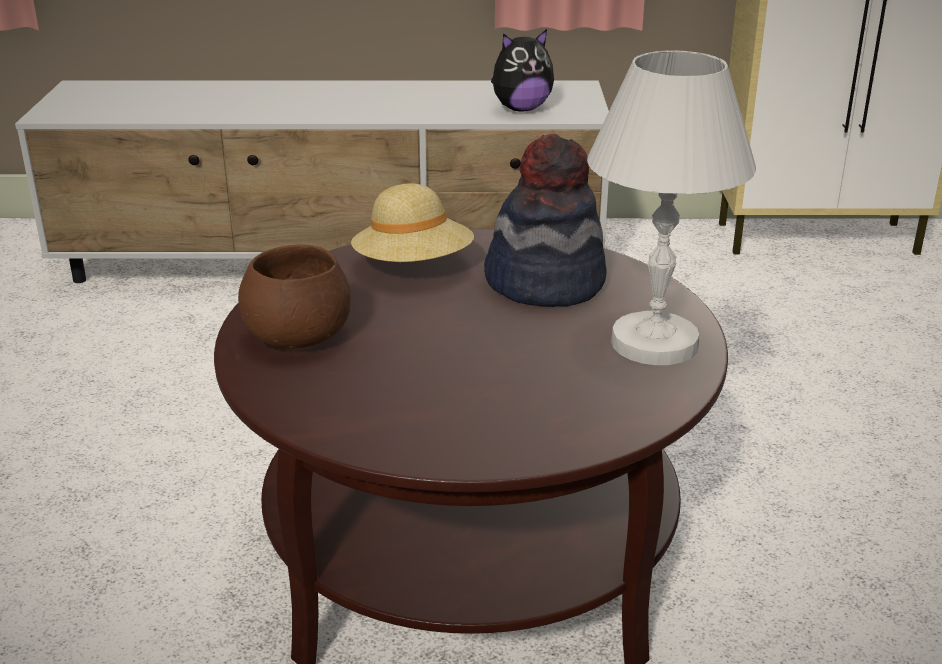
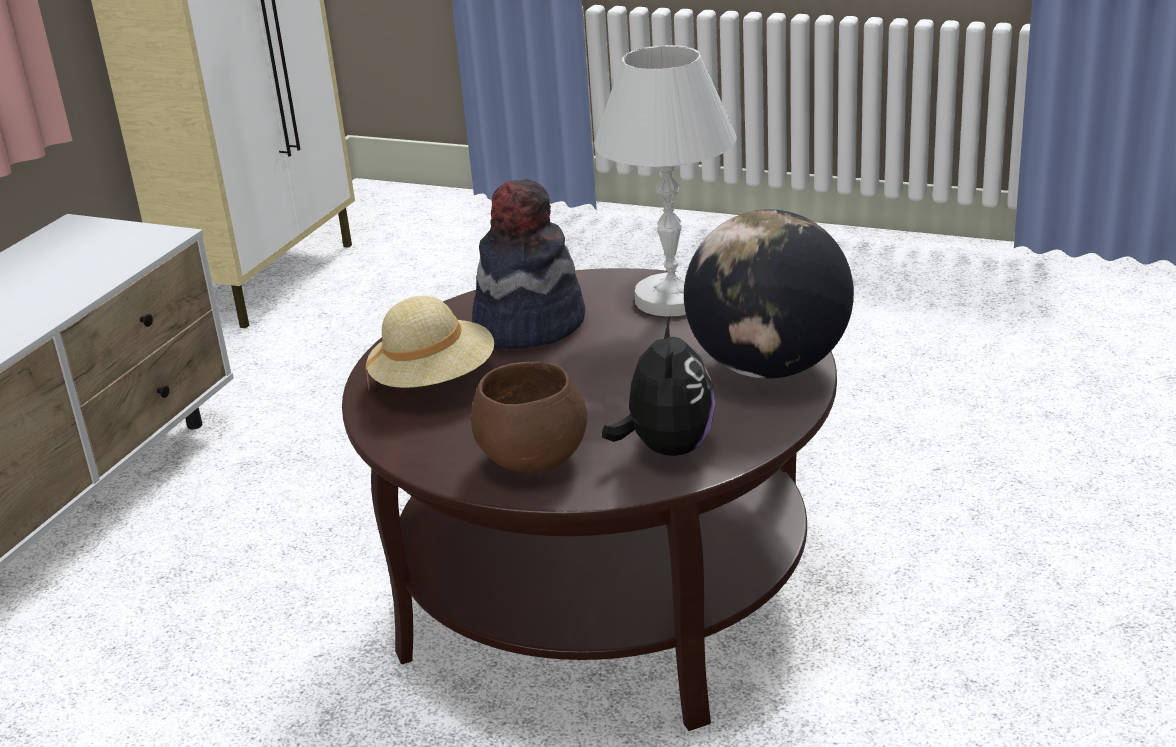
camera: 65 degrees left, 0 degrees up
(521, 109) = (94, 266): plush toy -> plush toy (666, 449)
(537, 427) = (768, 367): none -> globe

